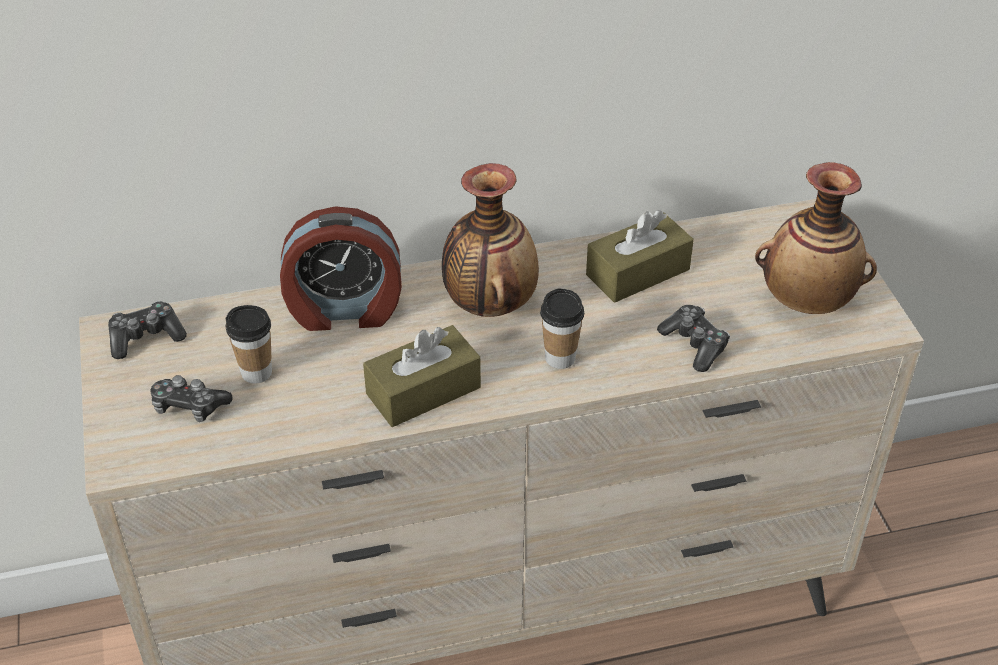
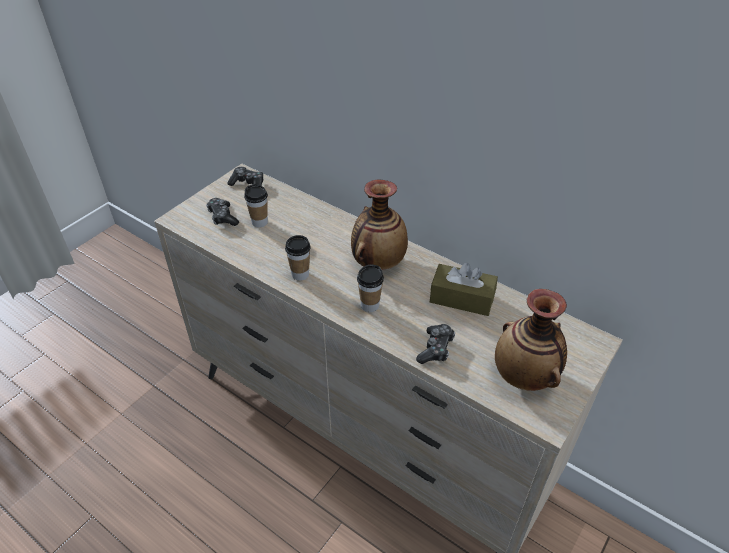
camera: 50 degrees right, 0 degrees up
(344, 311) = (322, 223): alarm clock -> none
(423, 391) = (300, 274): brown tissue box -> cup

